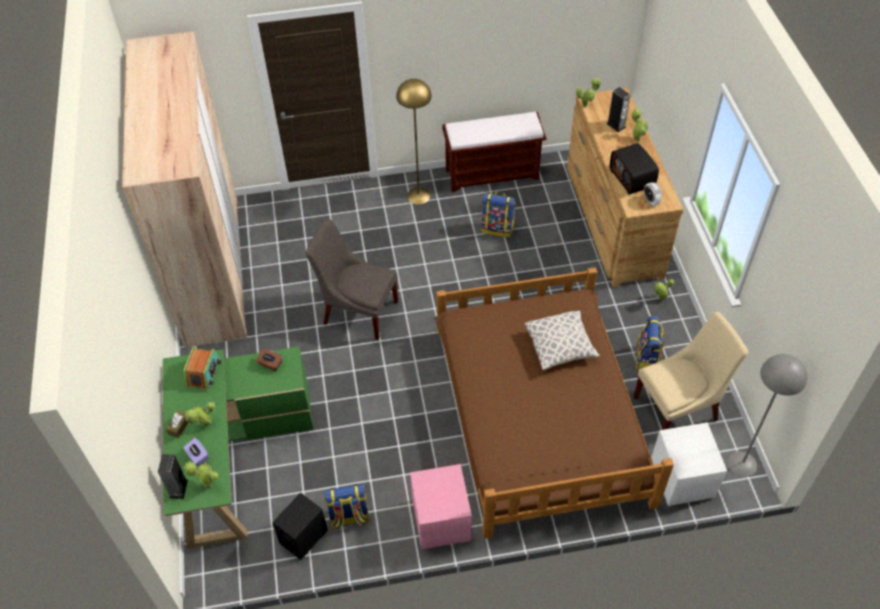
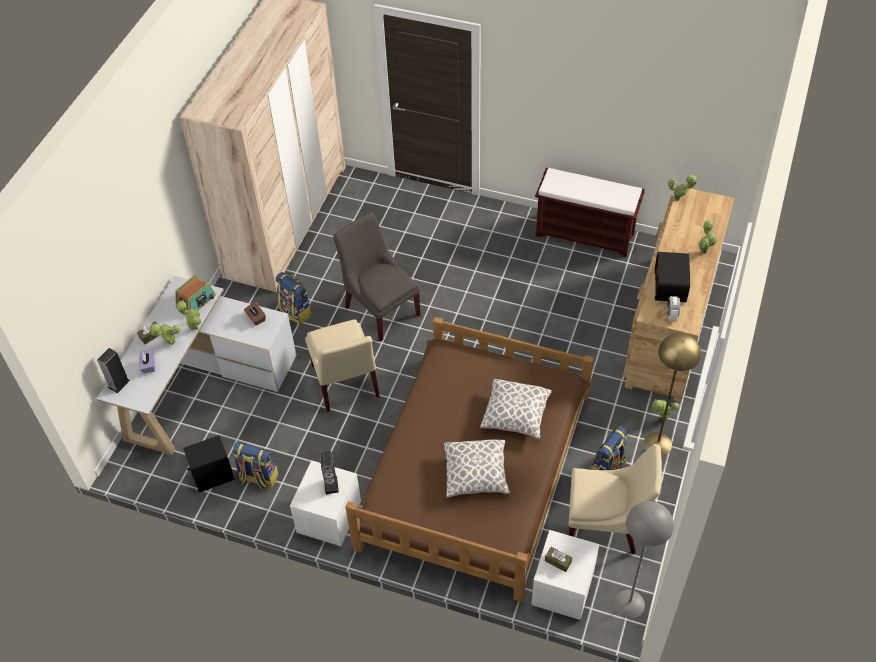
camera: 30 degrees right, 0 degrees up
(208, 484) = (141, 390): potted plant -> potted plant (194, 327)
(232, 455) = (202, 384): green desk -> white desk
(372, 392) = (345, 383): none -> beige chair
(418, 196) = (503, 227): yellow floor lamp -> yellow floor lamp (657, 444)
(441, 520) = (329, 517): pink nightstand -> white nightstand
(497, 228) = (554, 287): backpack -> backpack (296, 311)
(564, 413) = (476, 474): none -> pillow
(616, 125) = (693, 230): speaker -> speaker (331, 484)
(685, 453) = (558, 561): none -> brown tissue box

